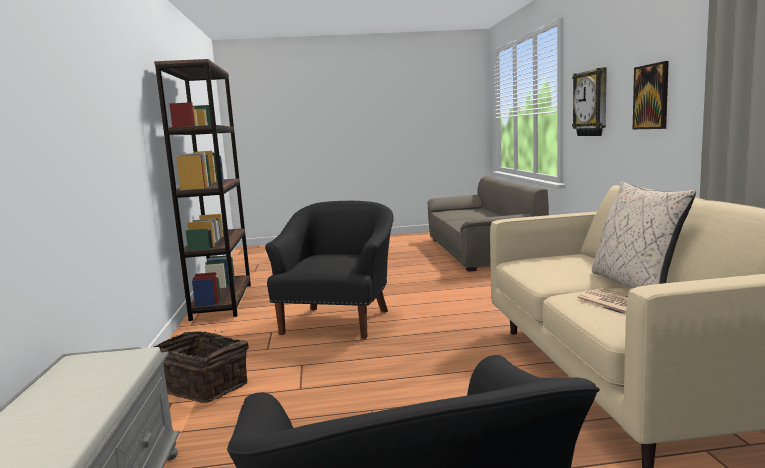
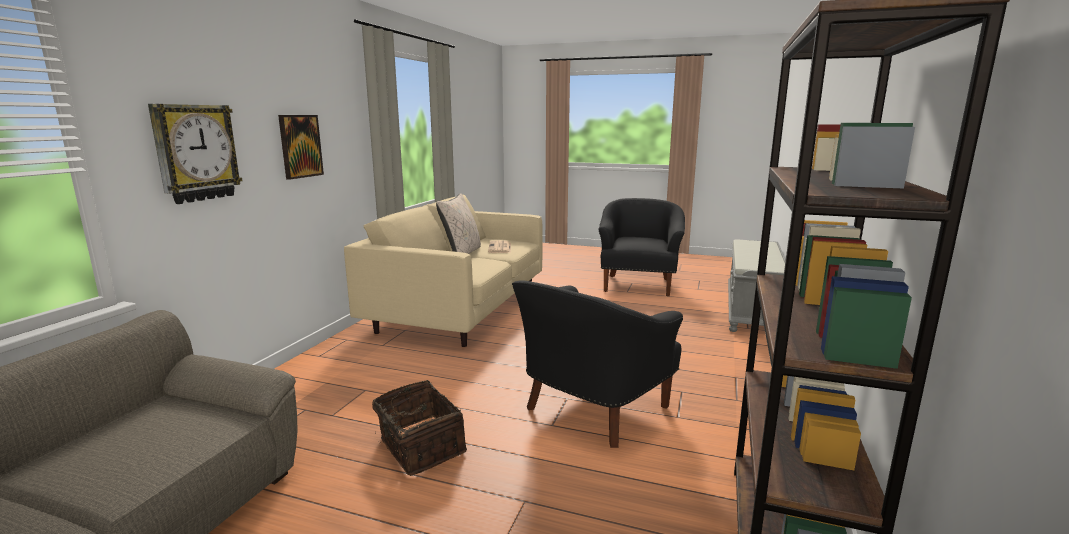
camera: 155 degrees left, 5 degrees up
(205, 386) = (732, 366): basket -> basket (419, 447)

